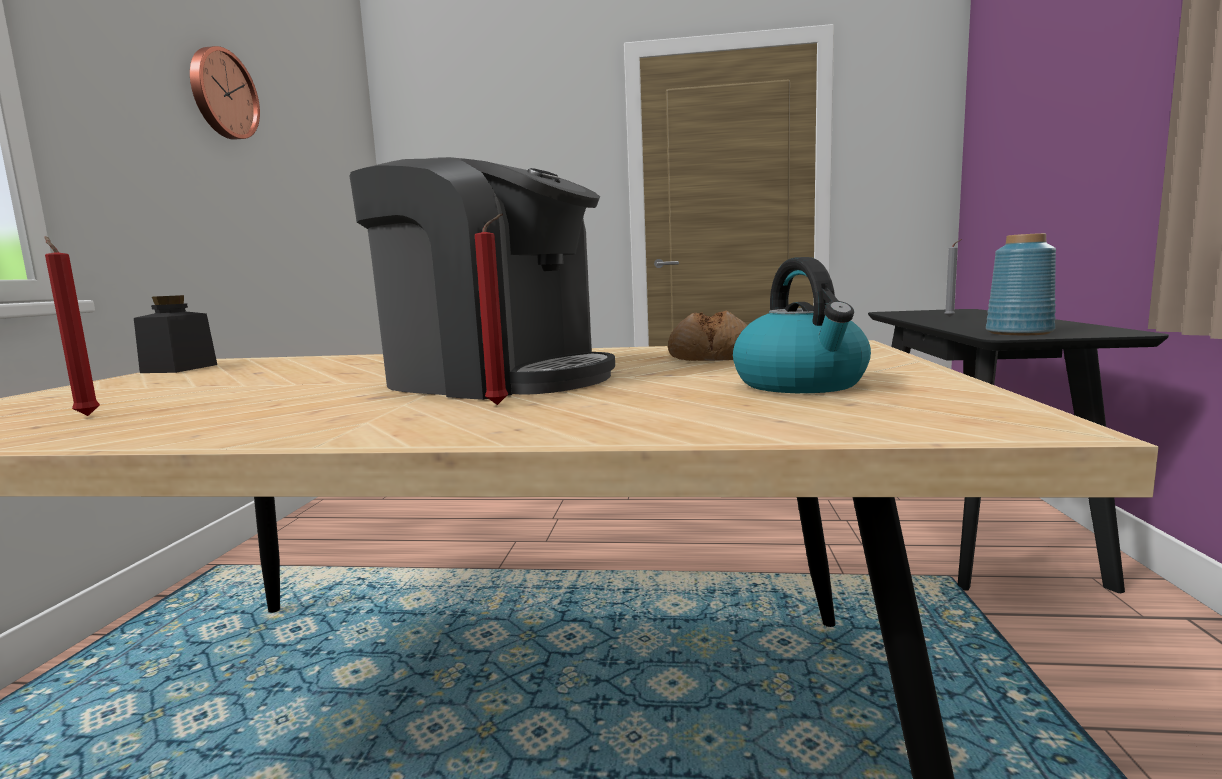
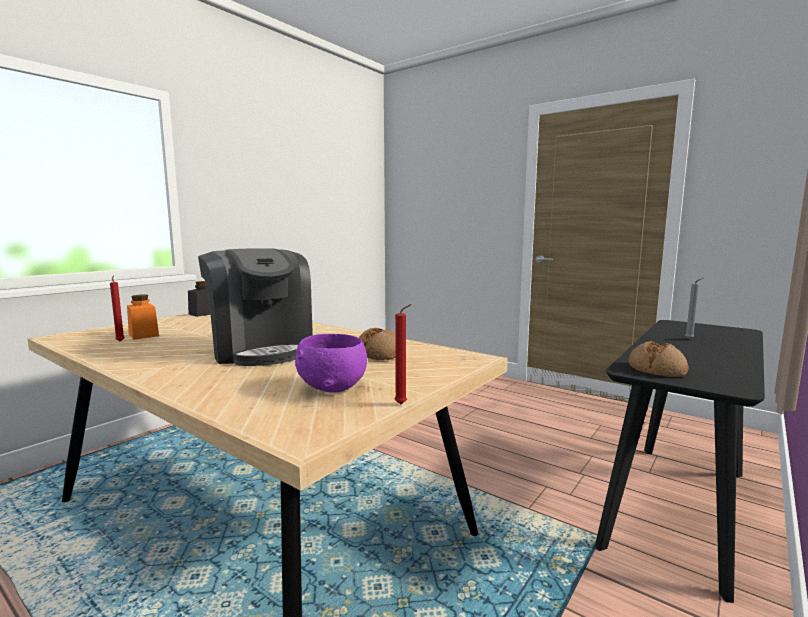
camera: 30 degrees right, 0 degrees up
(125, 402) = (143, 335): none -> orange jar
(222, 94) = (279, 167): wall clock -> none
(501, 404) = (214, 368): red candle -> red candle (402, 404)
(801, 384) = (333, 387): kettle -> purple bowl
(1020, 332) = (656, 369): blue vase -> bread

